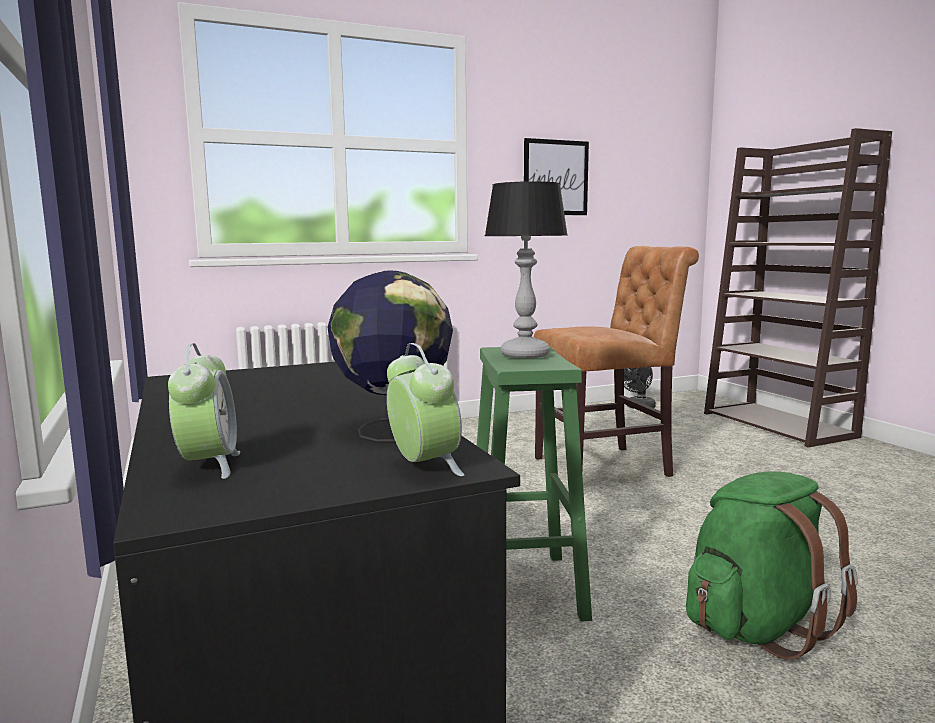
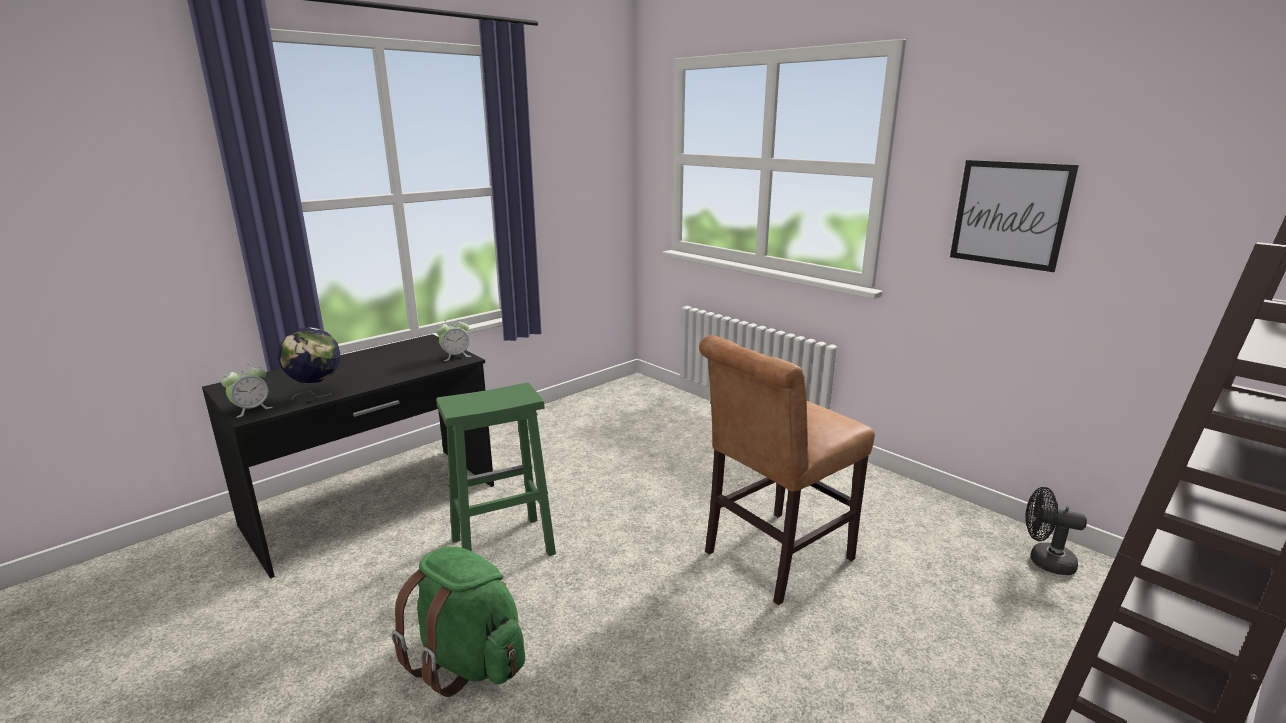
camera: 70 degrees right, 10 degrees up
(209, 465) = (269, 379): alarm clock -> alarm clock (455, 356)
(525, 355) = (498, 397): table lamp -> none
(608, 467) = (772, 558): brown chair -> brown chair turned 90 degrees clockwise

